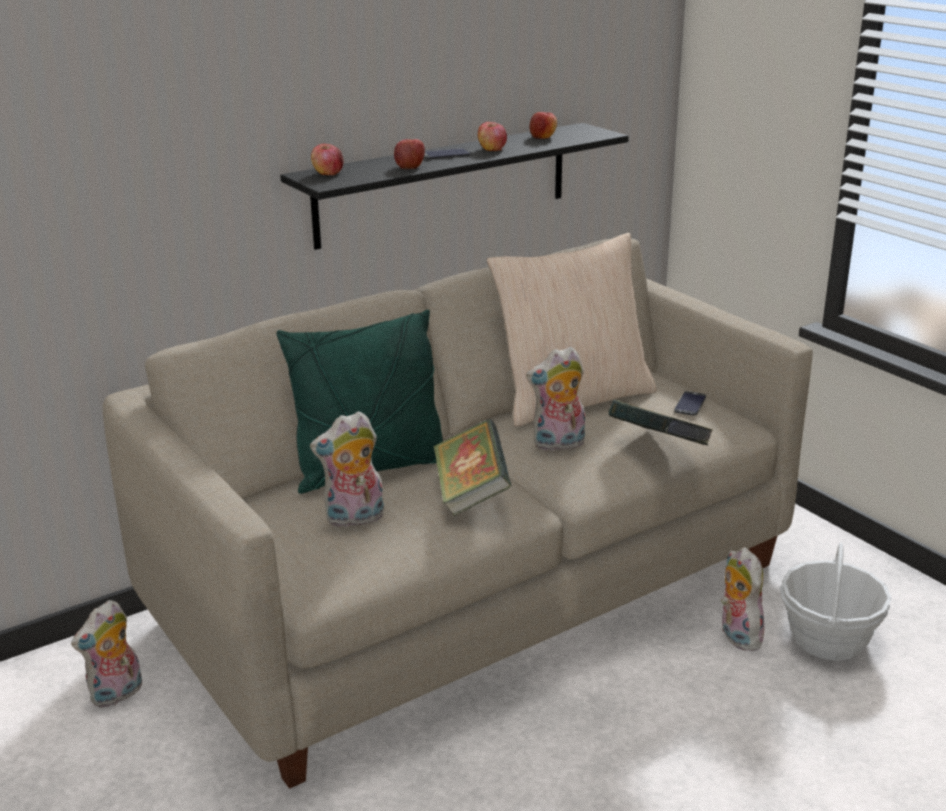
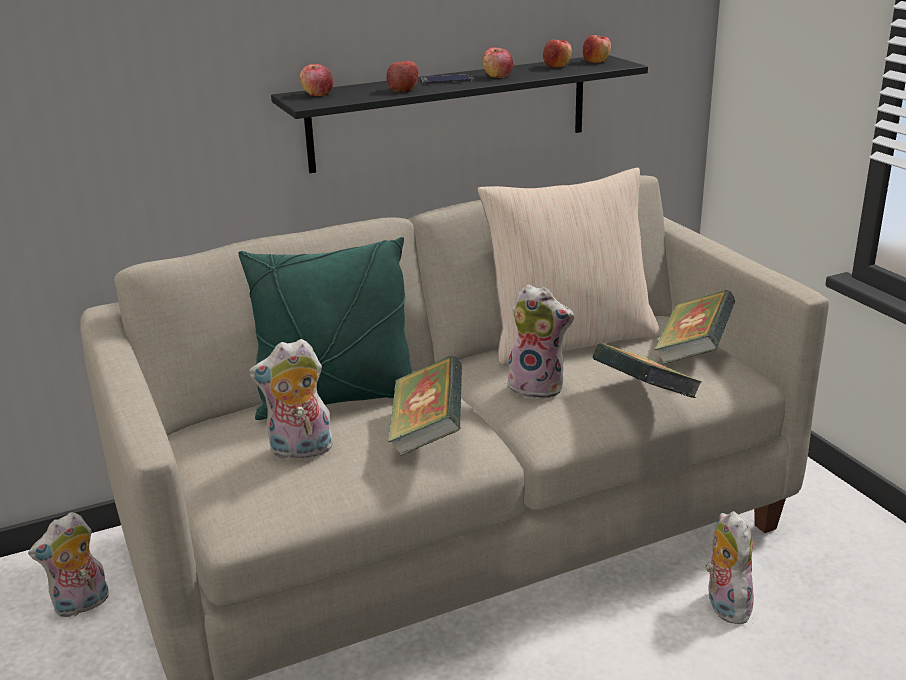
camera: 10 degrees right, 0 degrees up
(558, 445) = (538, 386): plush toy -> plush toy turned 150 degrees counterclockwise
(577, 131) = (596, 61): none -> apple
(690, 404) = (692, 352): phone -> book
(828, 639) = (826, 619): basket -> none

